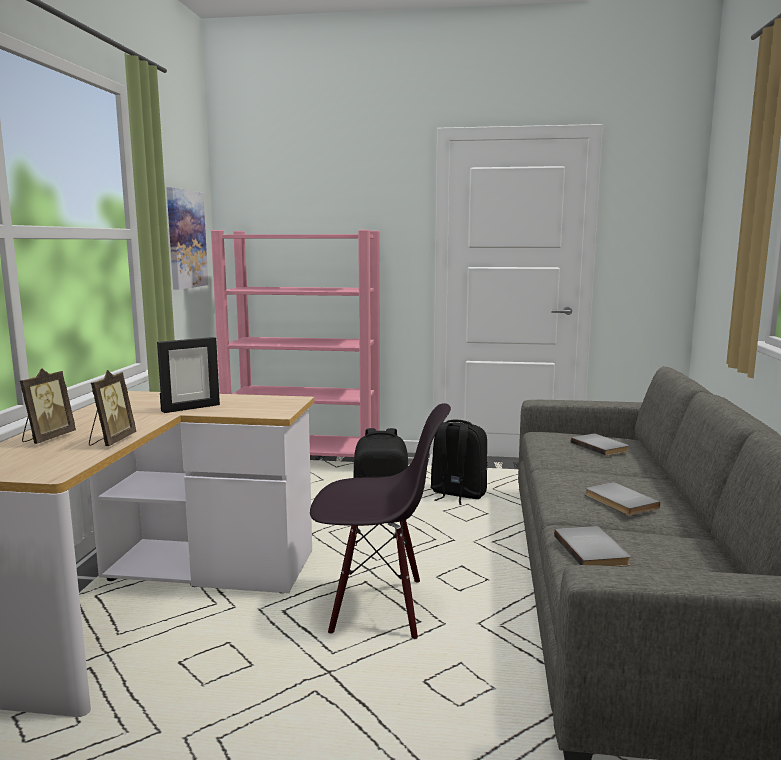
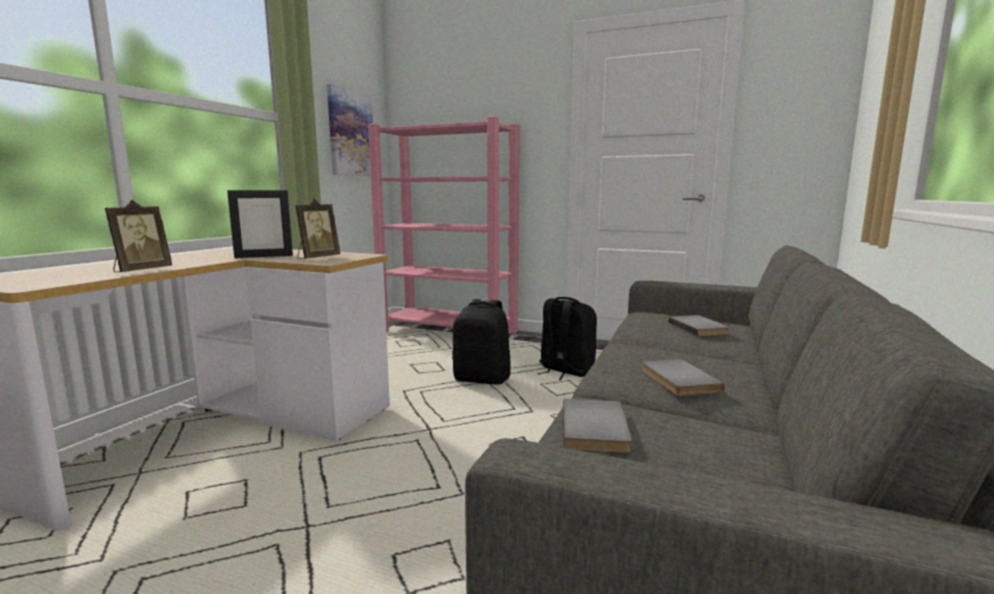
camera: 15 degrees right, 0 degrees up
(47, 438) = (99, 267): picture frame -> picture frame (317, 258)
(377, 607) = (409, 466): black chair -> none

